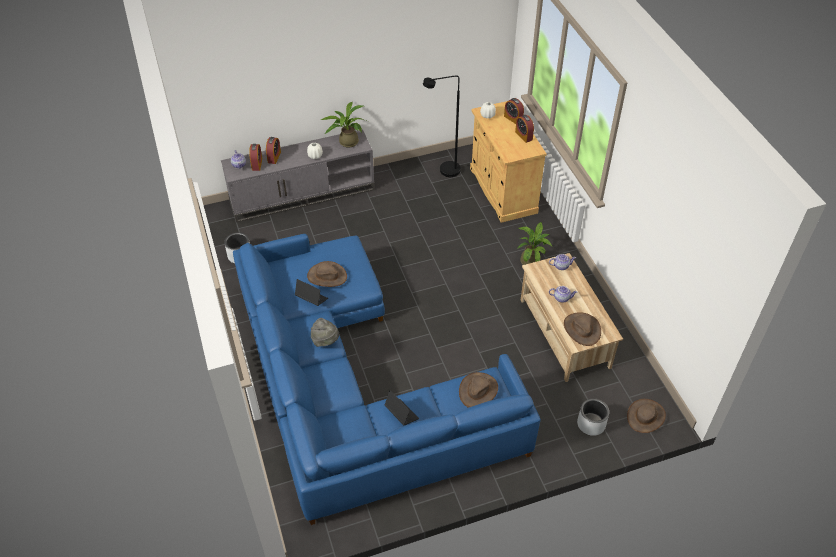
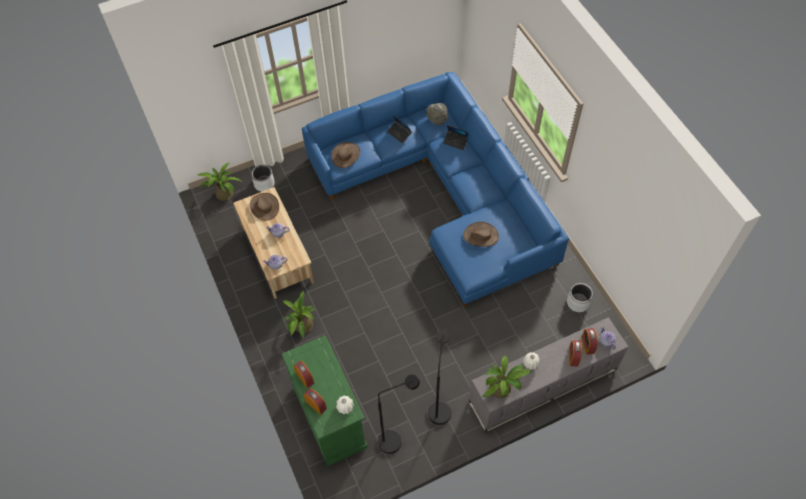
camera: 175 degrees right, 10 degrees up
(311, 298) = (488, 214): laptop -> laptop (455, 142)
(325, 341) = (467, 180): grey hat -> grey hat (437, 119)
(401, 189) = (439, 407): none -> black floor lamp
(502, 190) = (330, 417): beige cabinet -> green cabinet
(646, 416) = (222, 193): brown hat -> potted plant

